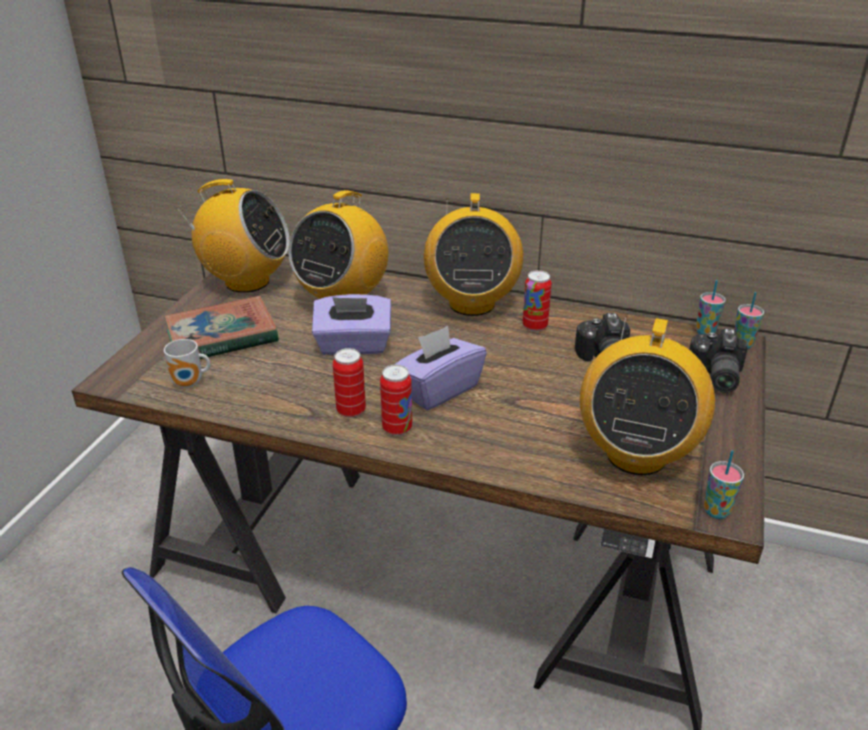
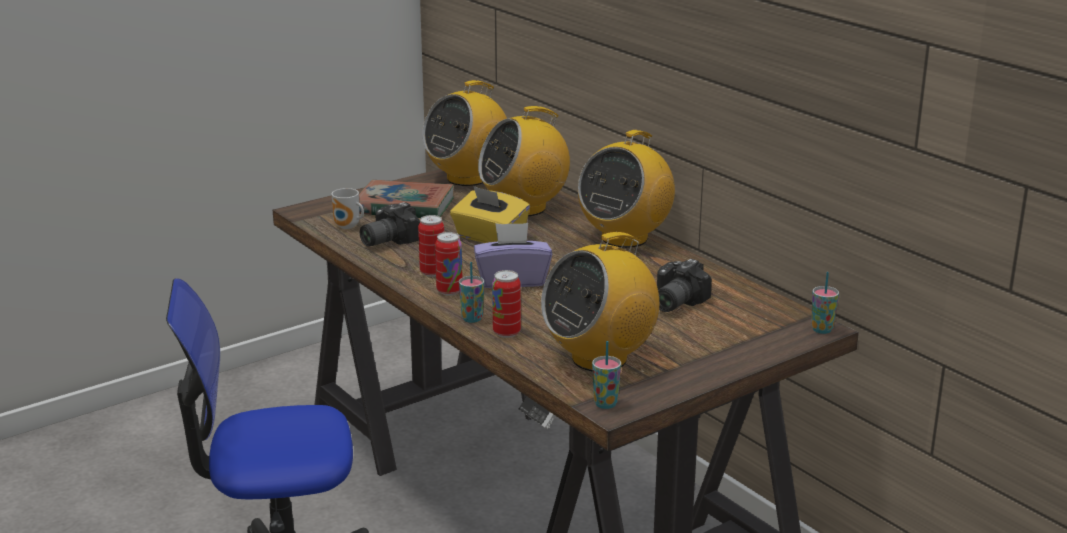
camera: 35 degrees right, 10 degrees down
(246, 282) = (468, 178): radio -> radio turned 90 degrees clockwise
(353, 345) = (489, 238): purple tissue box -> yellow tissue box
(534, 326) = (653, 266): can -> can (506, 332)
(705, 332) = (803, 312): cup -> cup (472, 319)
(714, 376) = (753, 339): camera -> camera (386, 240)

